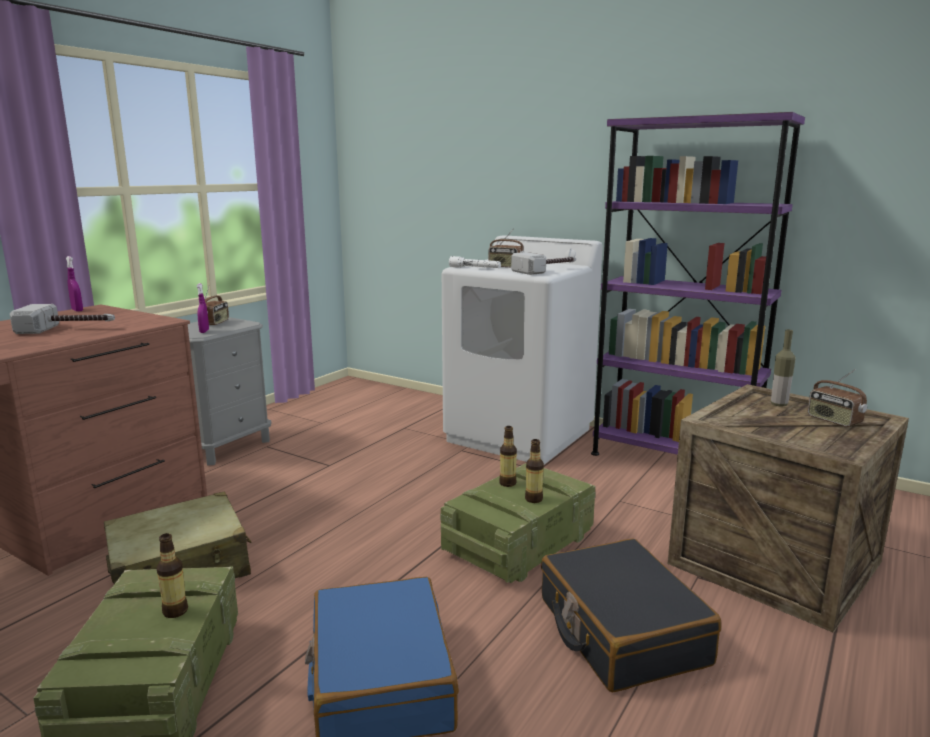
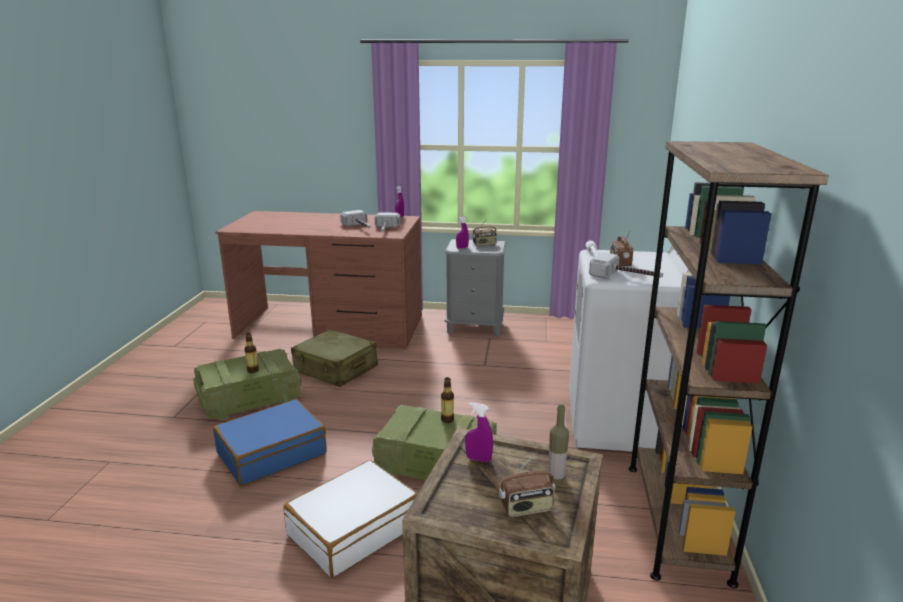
camera: 65 degrees right, 5 degrees up
(124, 321) = (385, 230): none -> hammer
(533, 499) = (430, 435): bottle -> none
(620, 631) = (353, 529): black suitcase -> white suitcase
(673, 459) = (676, 520): purple bookcase -> brown bookcase
(746, 422) = (478, 459): none -> purple spray bottle
(833, 421) = (526, 508): radio -> radio turned 135 degrees counterclockwise

